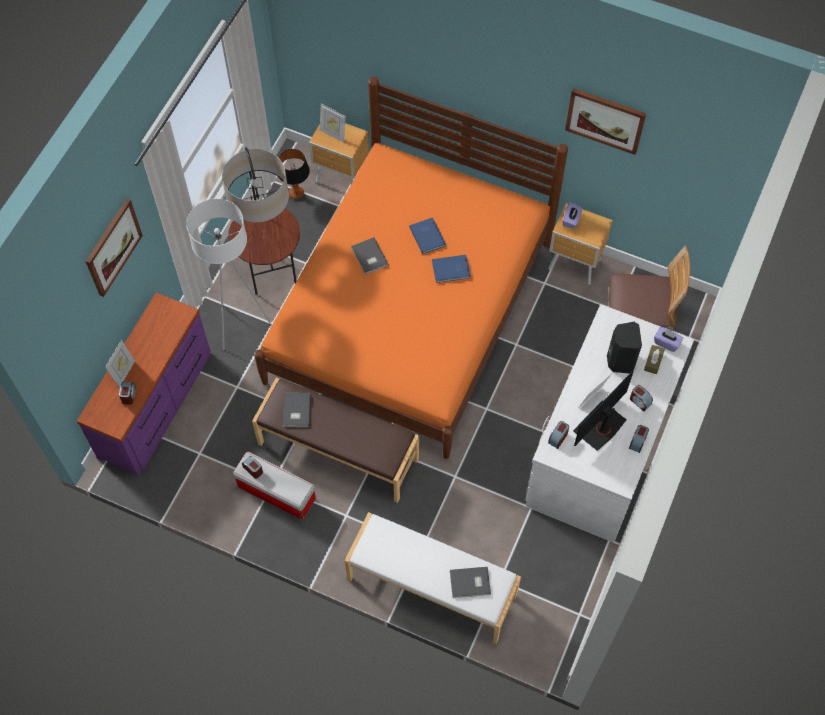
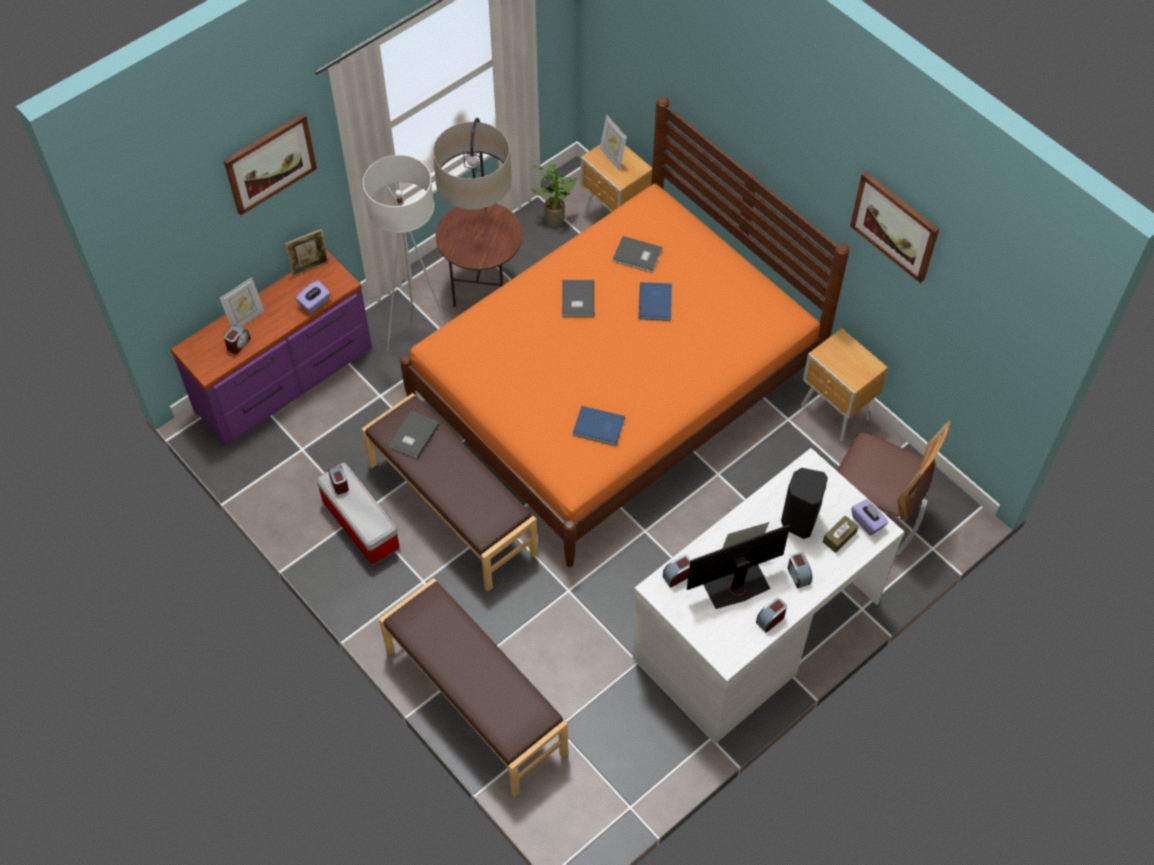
camera: 25 degrees right, 5 degrees down
(151, 311) = (310, 267): none -> picture frame
(296, 193) = (556, 217): table lamp -> potted plant
(431, 588) = (474, 702): white bench -> brown bench
(451, 270) = (663, 349): blue book -> blue book (599, 427)
(470, 583) = (504, 705): grey book -> grey book (637, 256)
(571, 220) = (837, 349): purple tissue box -> purple tissue box (315, 303)

